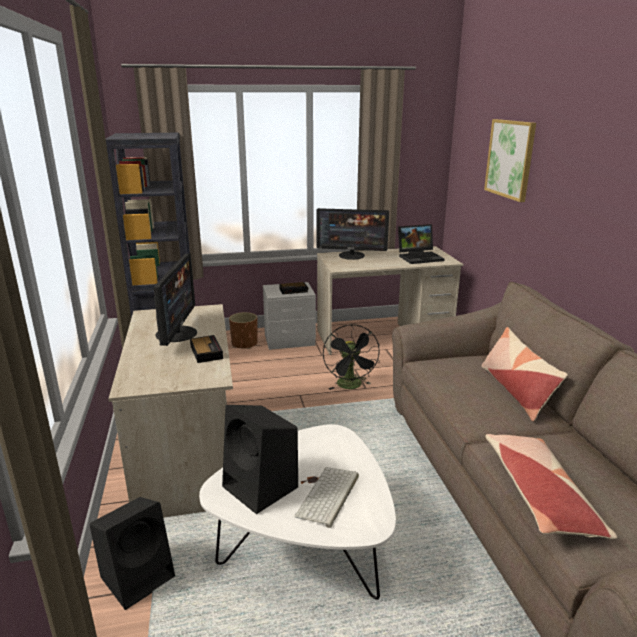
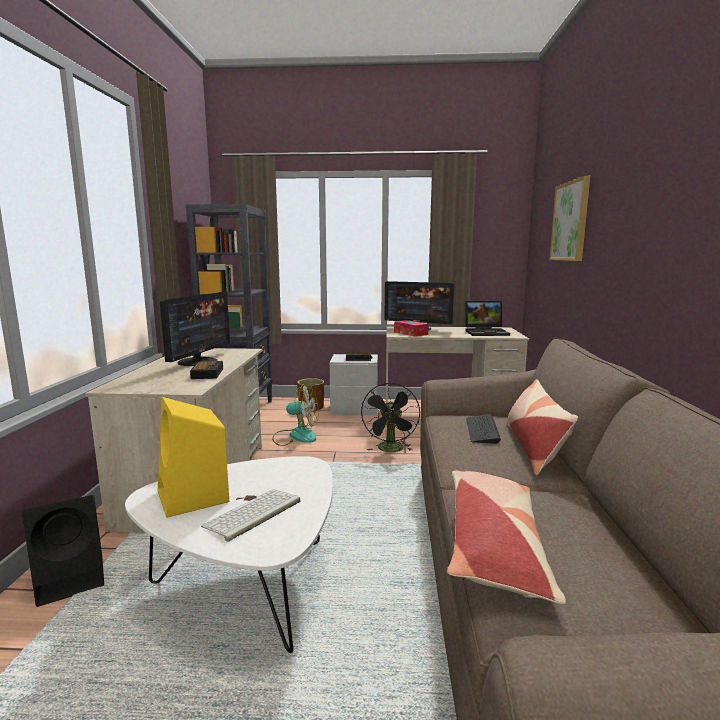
camera: 15 degrees right, 10 degrees down
(250, 381) = (296, 436): none -> fan
(262, 487) = (194, 497): black speaker -> yellow speaker
(350, 264) = (410, 333): none -> tissue box
(465, 376) = (482, 430): none -> keyboard

